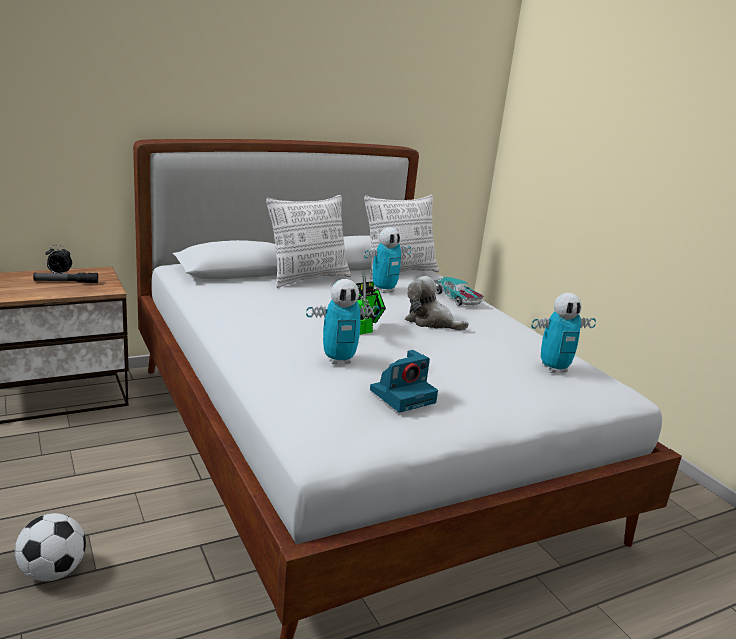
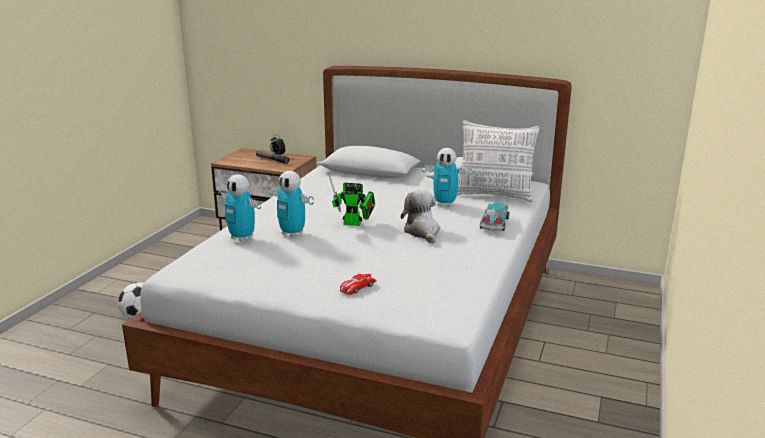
camera: 50 degrees right, 0 degrees up
(308, 278) = (407, 185): pillow -> none
(403, 395) = (277, 262): camera -> none
(508, 392) = (357, 287): none -> toy car
(554, 369) = (437, 288): toy robot -> toy robot (242, 238)

